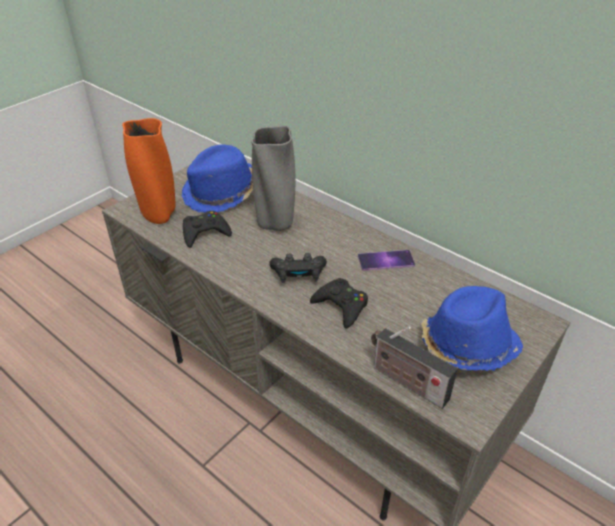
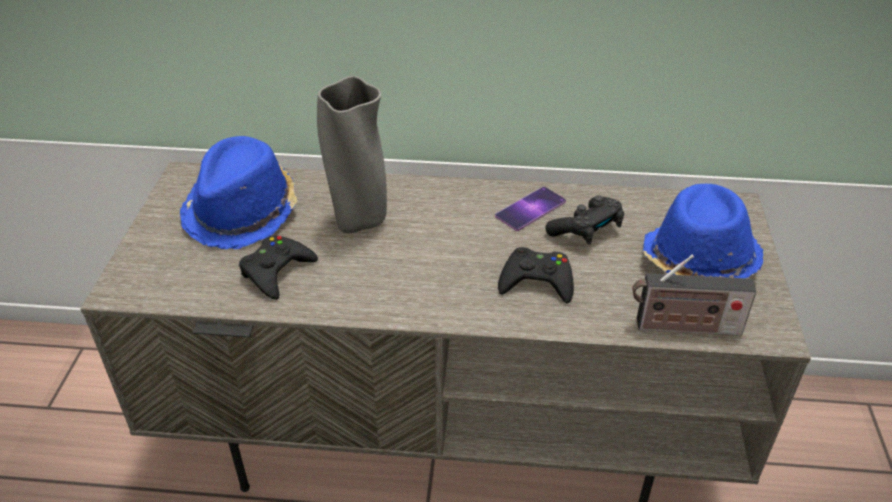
camera: 35 degrees left, 0 degrees up
(160, 216) = (185, 277): orange vase -> none
(298, 275) = (452, 269): black game controller -> black game controller (586, 230)

